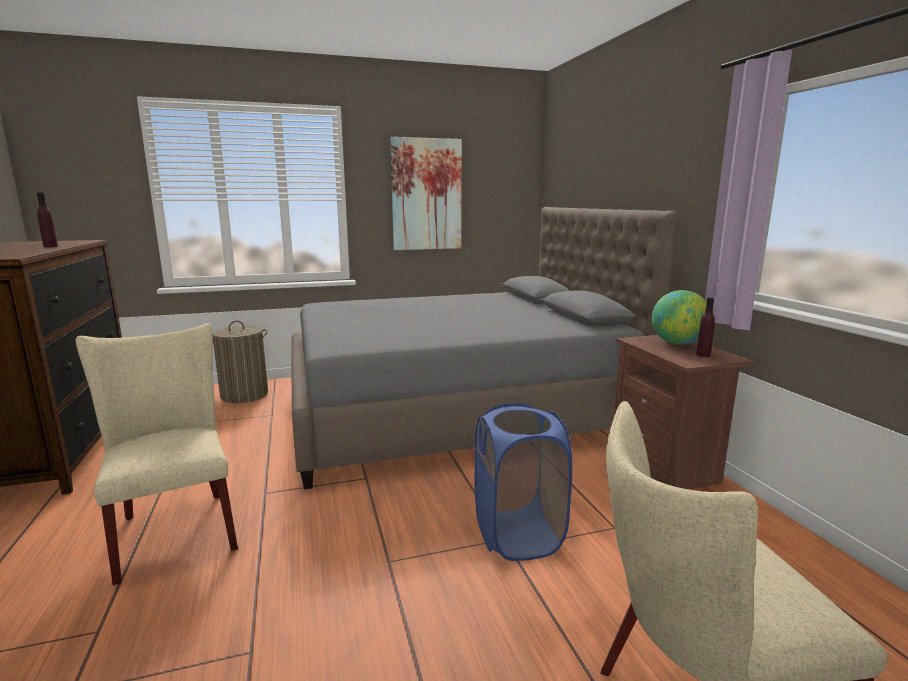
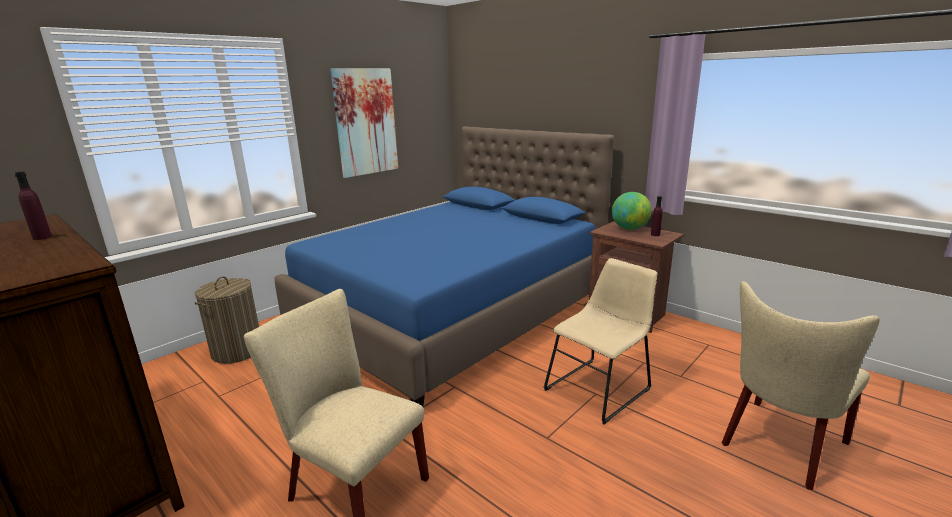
camera: 30 degrees left, 5 degrees up
(455, 410) = (452, 311): grey bed -> blue bed
(518, 535) = (600, 387): blue laundry basket -> beige chair

